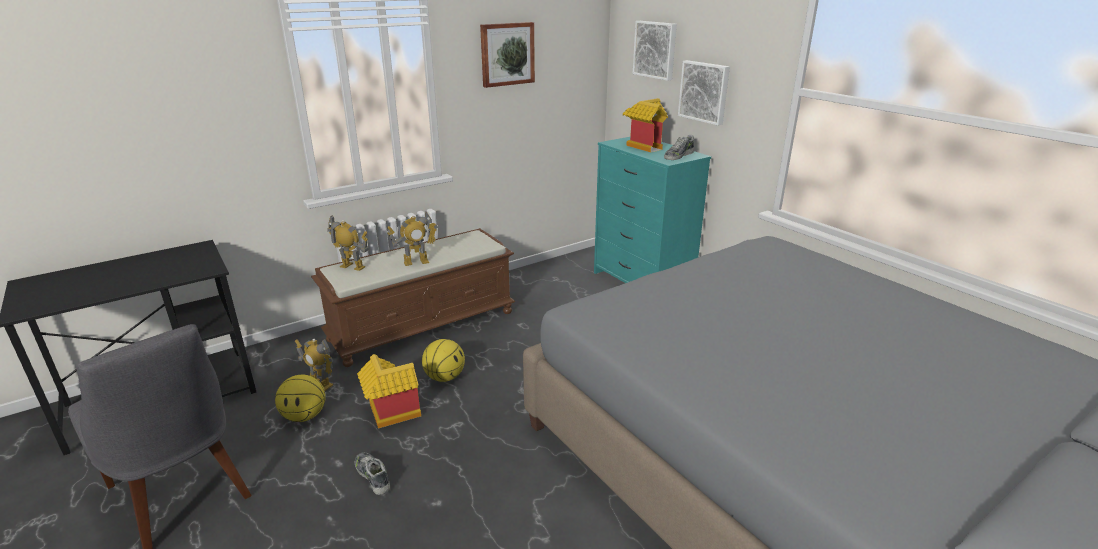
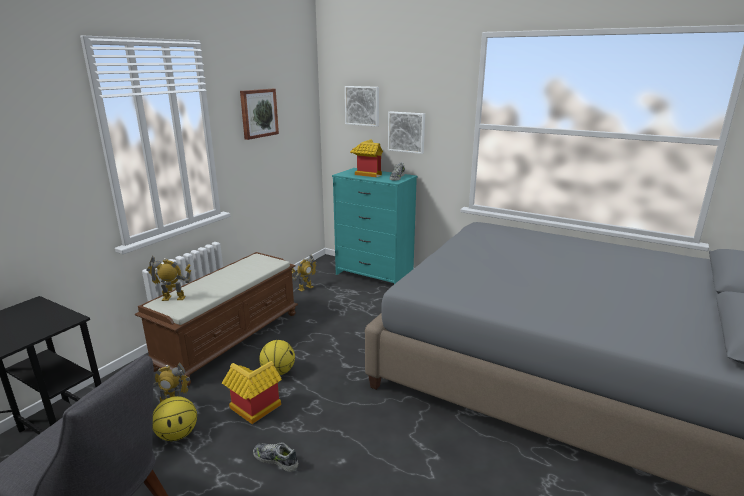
camera: 25 degrees left, 5 degrees down
(416, 262) = (227, 284): toy robot -> toy robot (305, 288)

